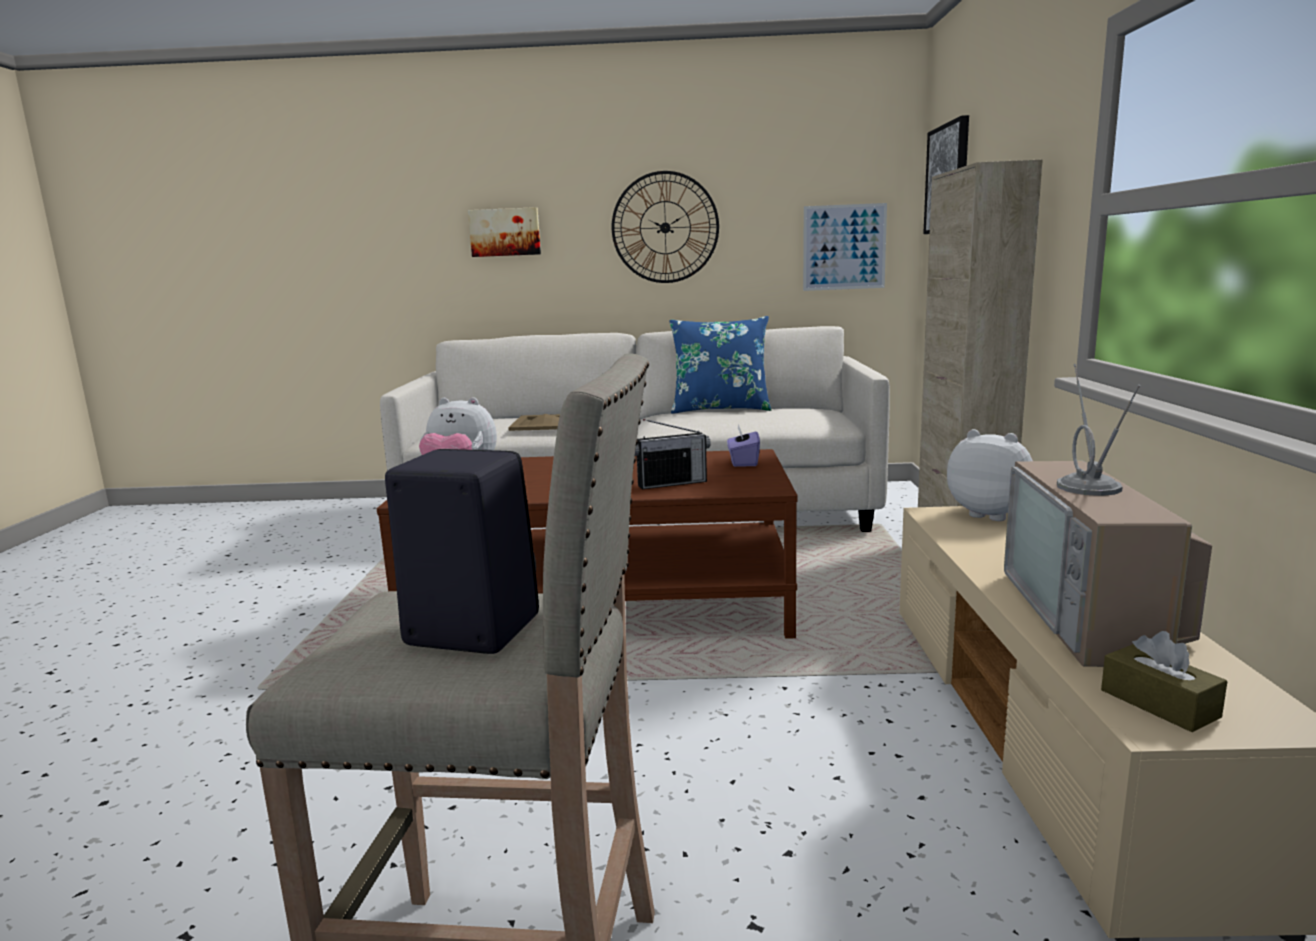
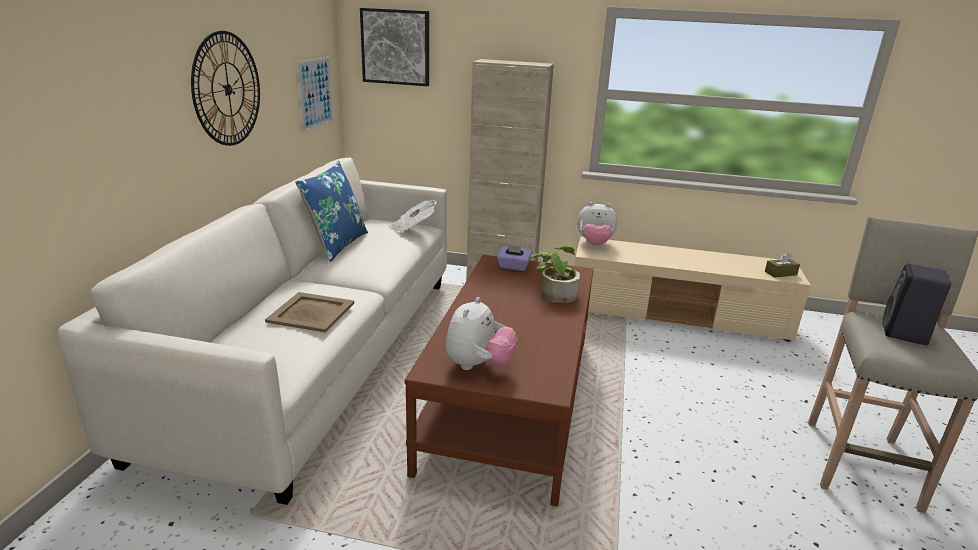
camera: 80 degrees left, 10 degrees up
(505, 232) = (97, 113): picture -> none
(672, 483) = (555, 293): radio -> potted plant
(811, 417) = (412, 228): none -> newspaper
(991, 514) = (594, 244): plush toy -> plush toy turned 135 degrees counterclockwise
(1094, 616) = (715, 261): television -> none

